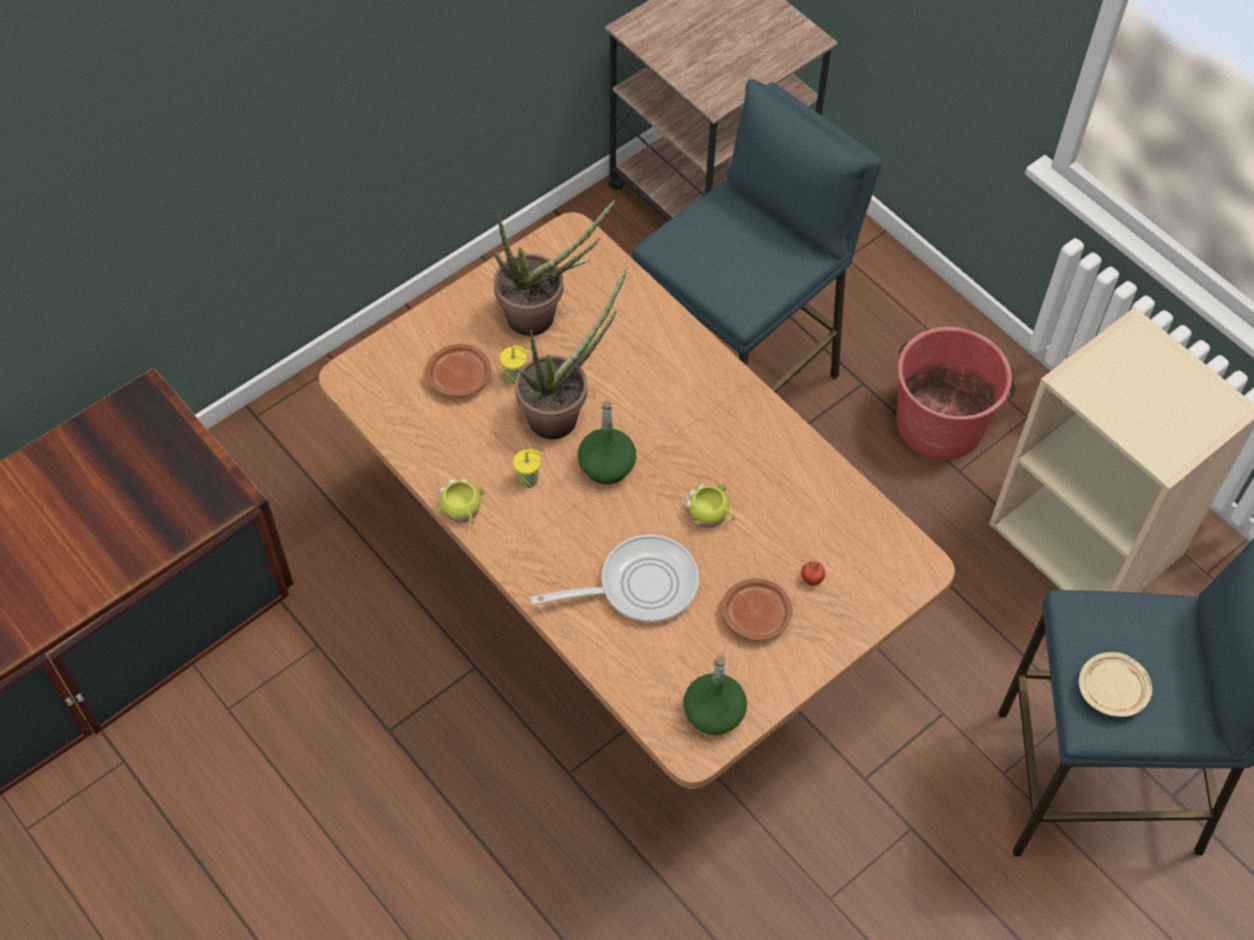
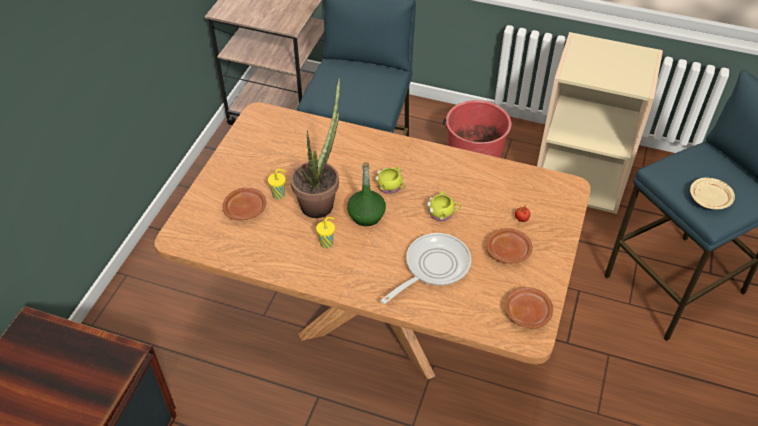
camera: 30 degrees left, 10 degrees down
(463, 511) = (299, 277): yellow mug -> yellow mug (391, 187)
(542, 317) = (272, 159): potted plant -> none
(714, 713) = (527, 312): green bottle -> brown plate

